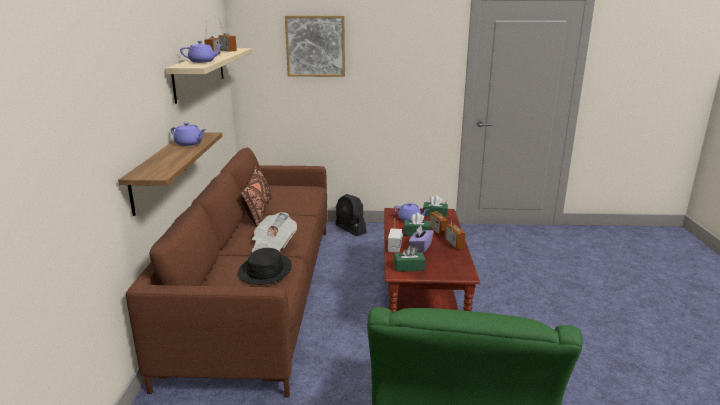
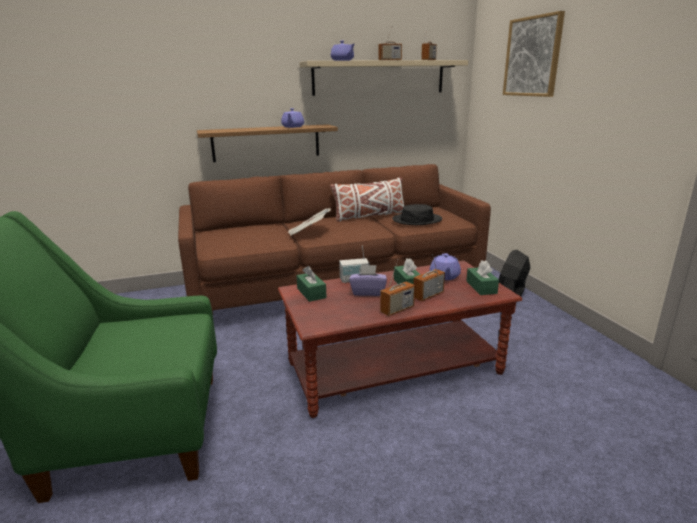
camera: 70 degrees right, 0 degrees up
(258, 212) = (369, 216): brown pillow -> white pillow
(265, 270) = (256, 238): black hat -> black hat (417, 220)

